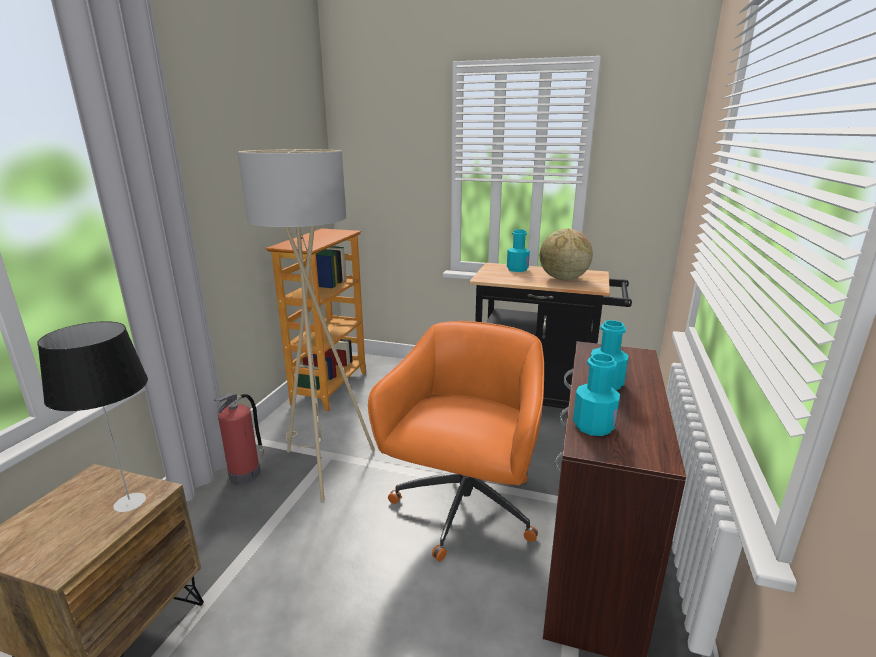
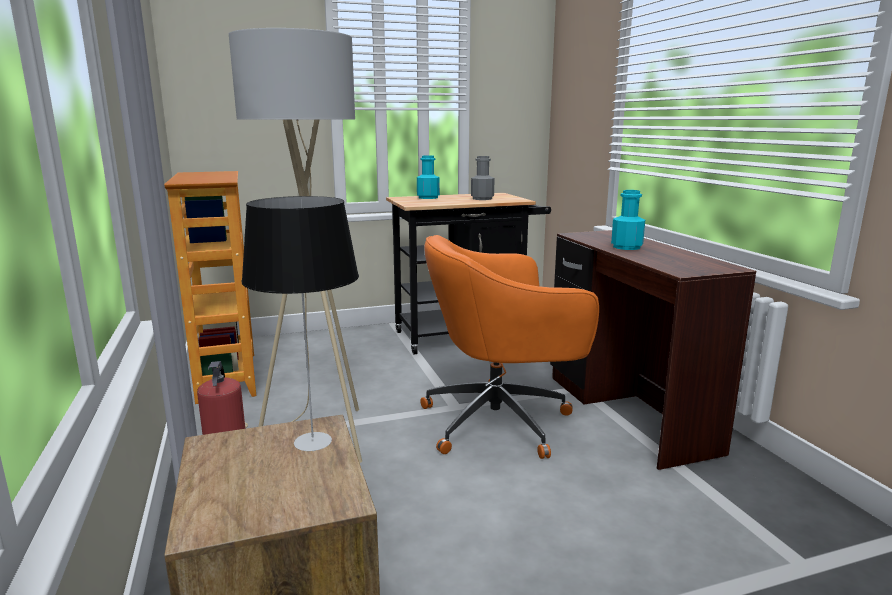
camera: 35 degrees left, 5 degrees down
(464, 509) = (500, 421): orange office chair -> orange office chair turned 90 degrees counterclockwise
(563, 279) = (482, 198): globe -> grey bottle
(593, 426) = (666, 264): turquoise bottle -> none

